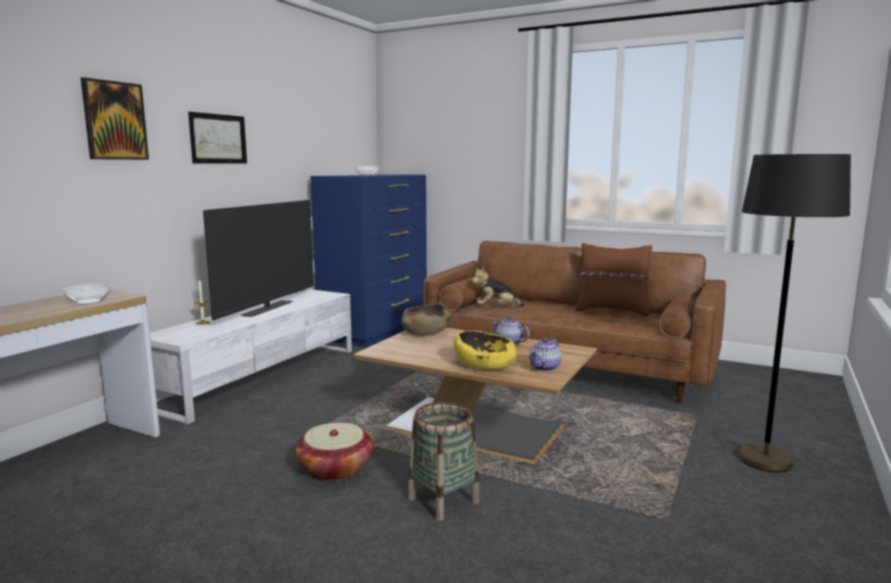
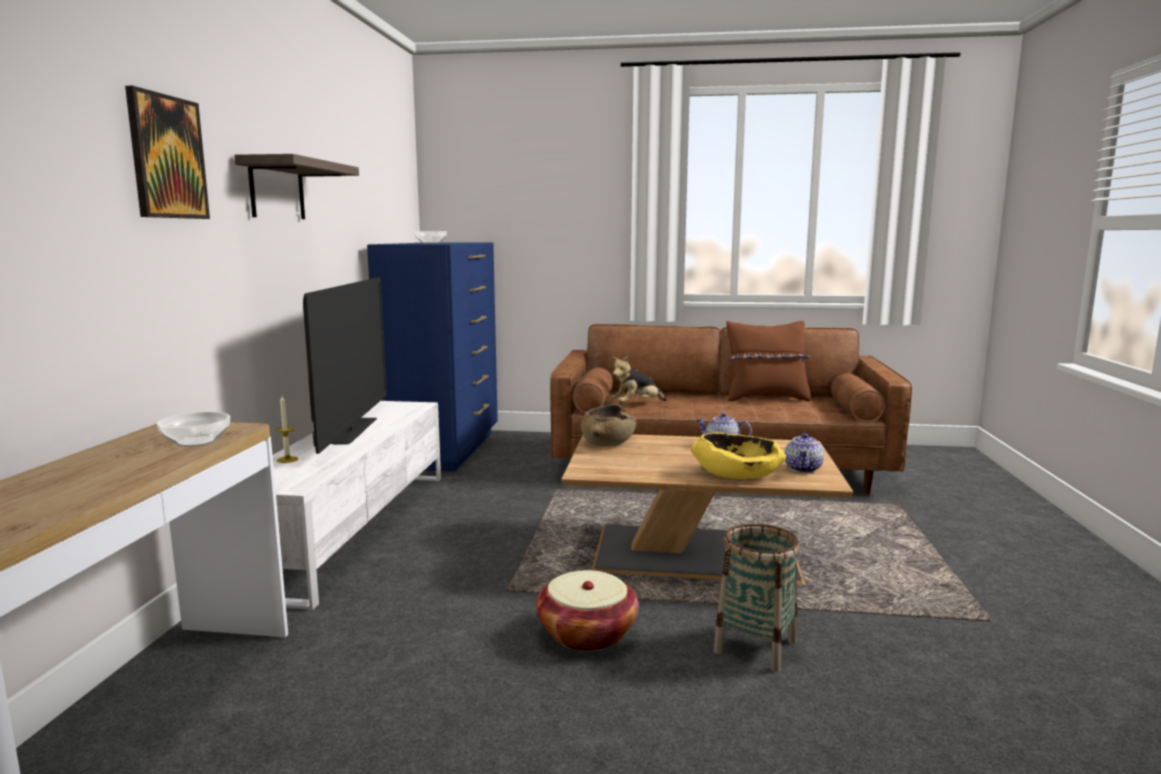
camera: 20 degrees left, 0 degrees up
(218, 139) = (277, 190): picture -> shelf
(765, 460) = (1004, 541): black floor lamp -> none

